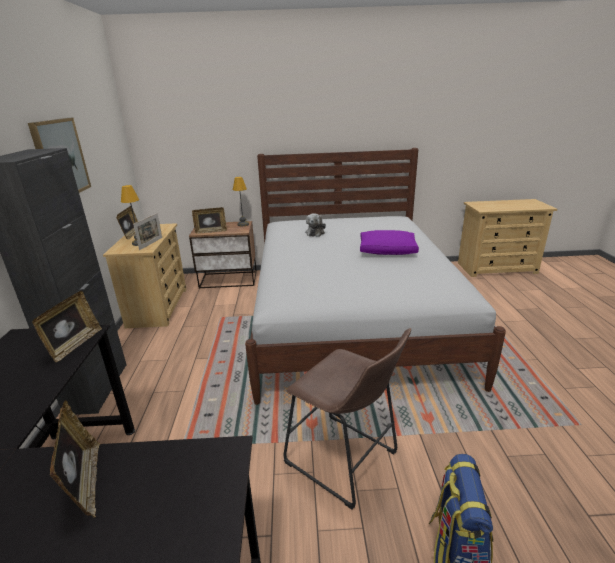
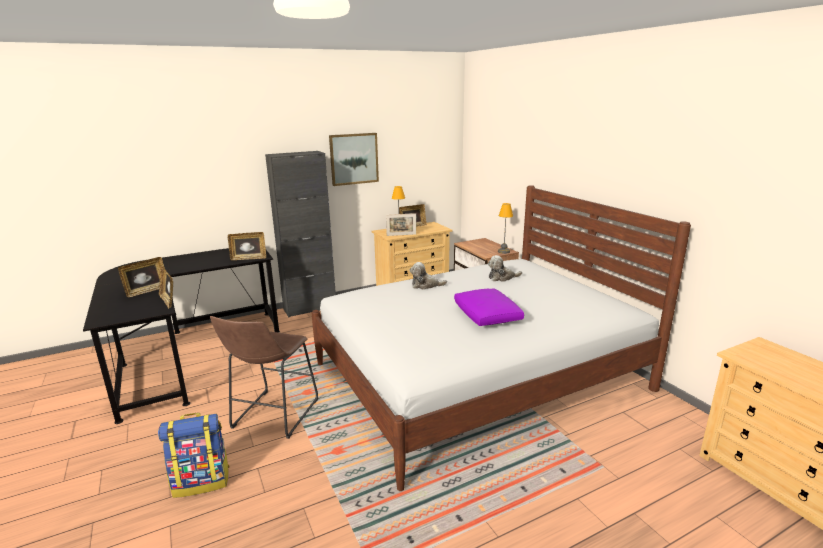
camera: 65 degrees right, 5 degrees down
(211, 231) = (471, 246): picture frame -> picture frame (169, 301)
(301, 260) = (425, 285): none -> plush toy

